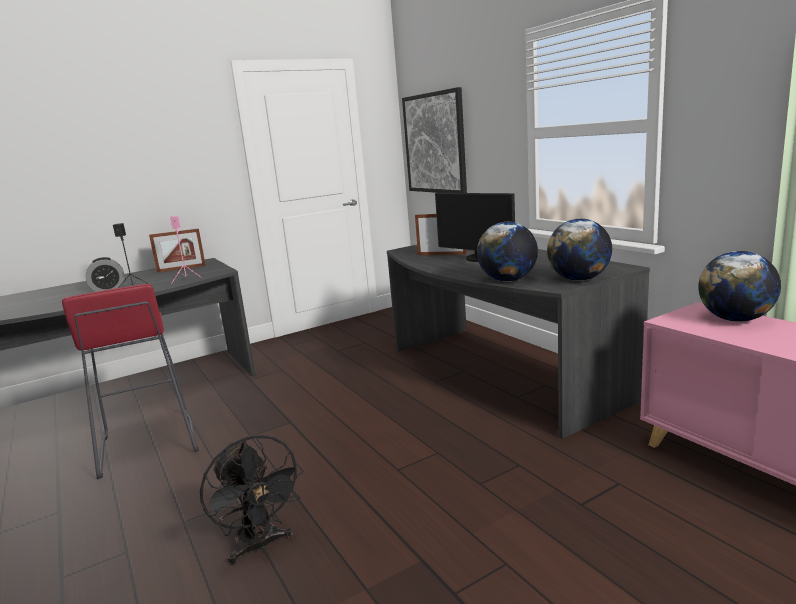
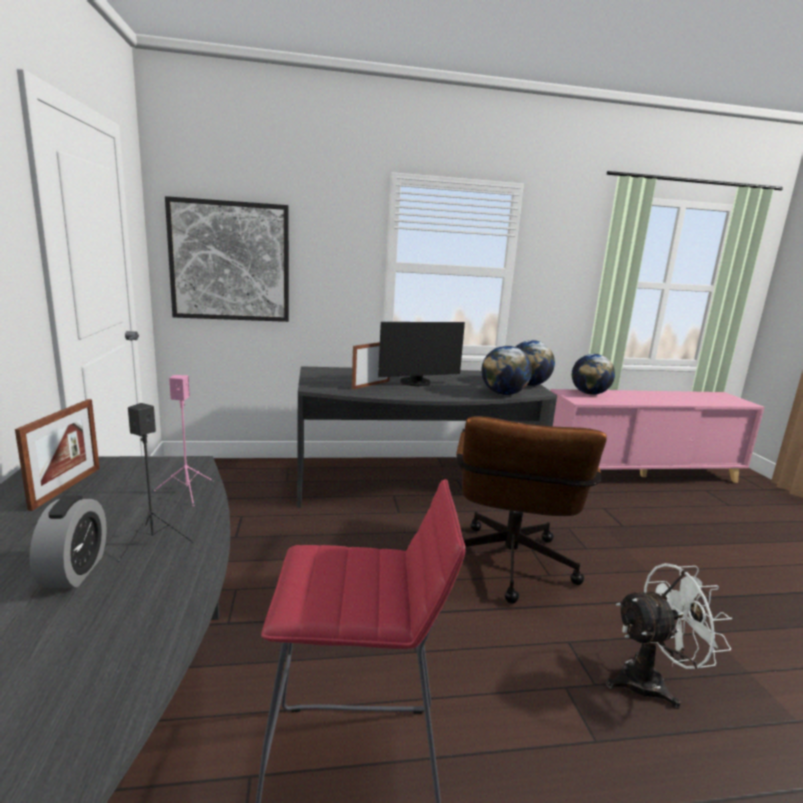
camera: 70 degrees left, 0 degrees up
(260, 546) = (651, 682): black fan -> white fan
(388, 447) = (509, 569): none -> brown office chair

